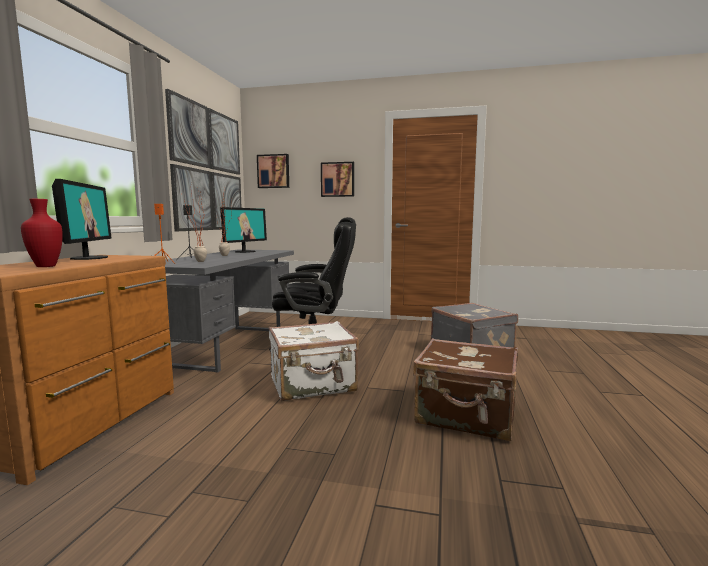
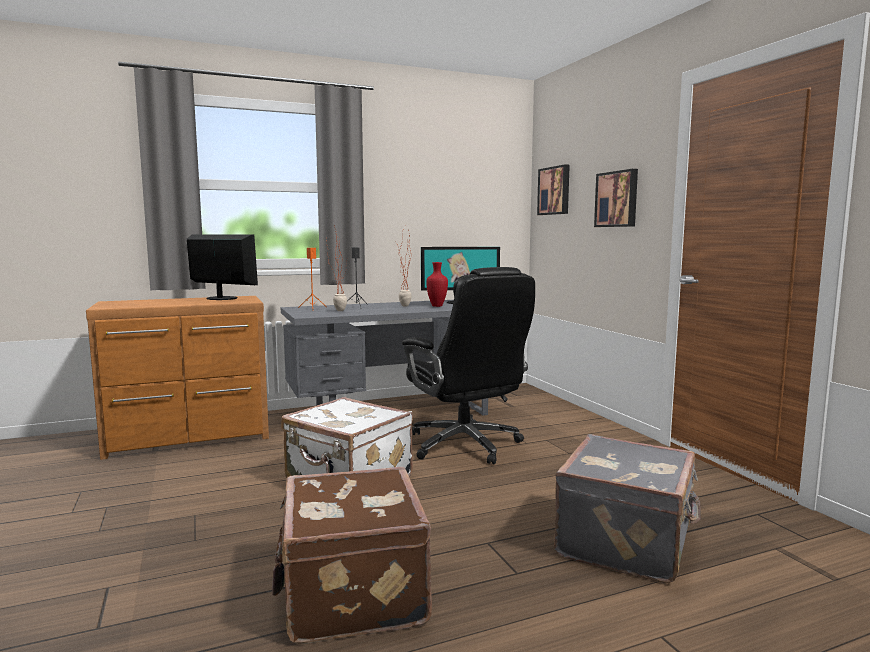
camera: 55 degrees right, 0 degrees up
(47, 266) = (151, 304): red vase -> red vase (437, 306)
(88, 258) = (221, 298): monitor -> monitor turned 105 degrees counterclockwise
(208, 170) = (451, 198): picture -> none

